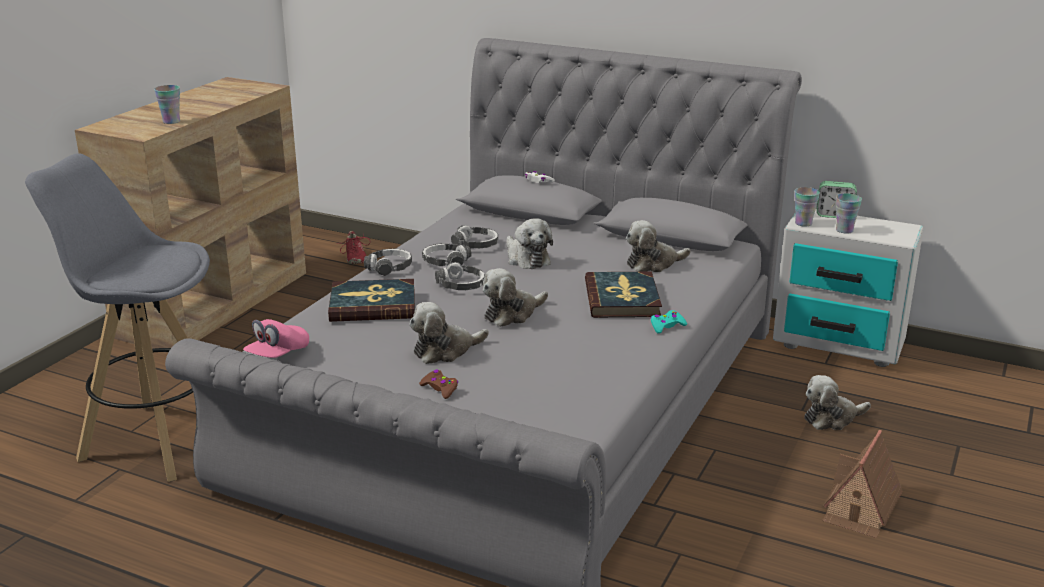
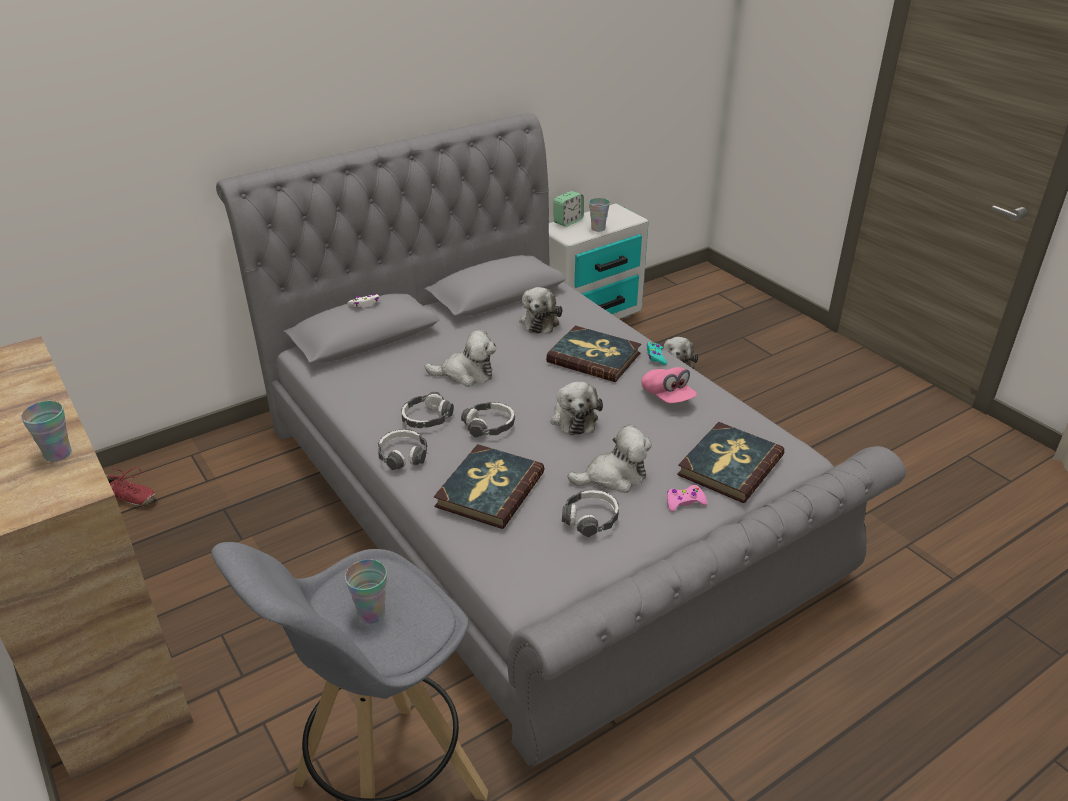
camera: 60 degrees left, 10 degrees up
(278, 354) = (544, 585): pink cap -> pink cap (667, 396)
(440, 388) = (684, 502): brown game controller -> pink game controller
(445, 350) = (613, 477): plush toy -> plush toy turned 105 degrees counterclockwise
(475, 244) = (404, 389): headphones -> headphones (590, 518)
(519, 398) = (729, 465): none -> book
(803, 223) = (570, 237): cup -> cup (371, 613)
(860, 508) = (787, 403): toy house -> none

